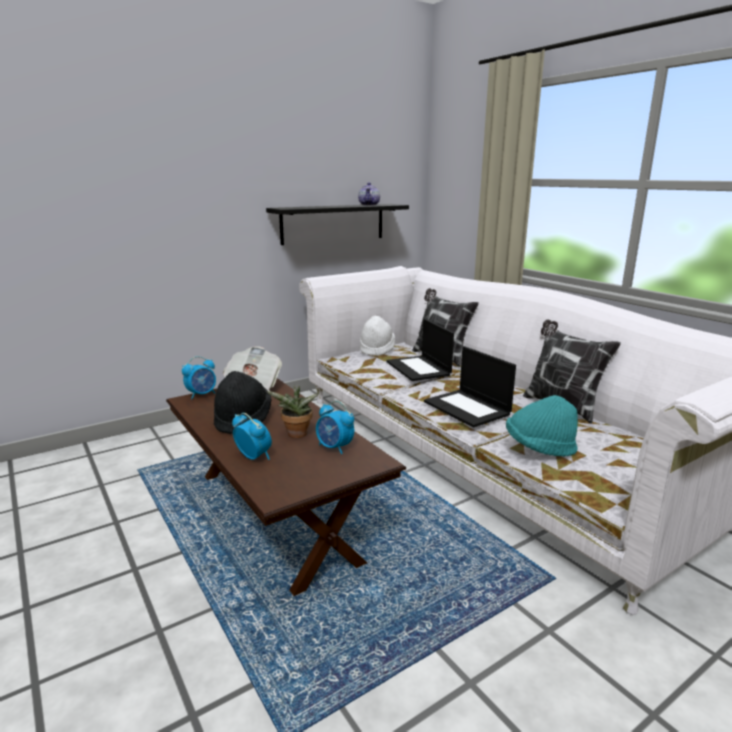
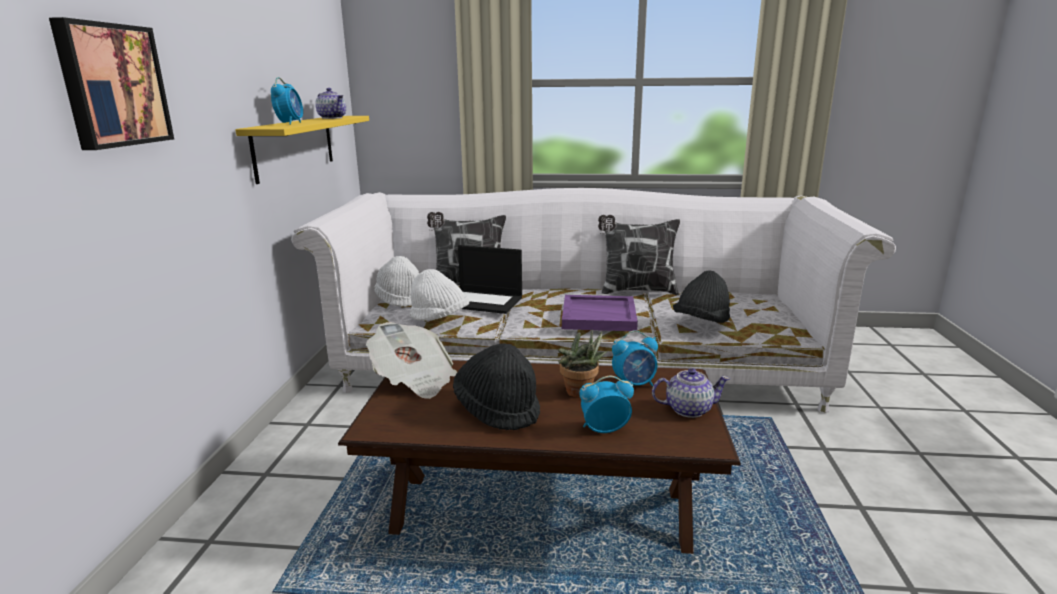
camera: 50 degrees left, 0 degrees up
(162, 179) = (112, 85): none -> picture
(202, 394) = (375, 413): alarm clock -> alarm clock (290, 123)
(320, 476) = (688, 409): none -> teapot
(333, 223) = (294, 146): black shelf -> yellow shelf
(368, 368) = (439, 318): none -> white hat
(468, 408) = (599, 316): laptop -> purple tray
(539, 448) = (701, 322): turquoise hat -> black hat

